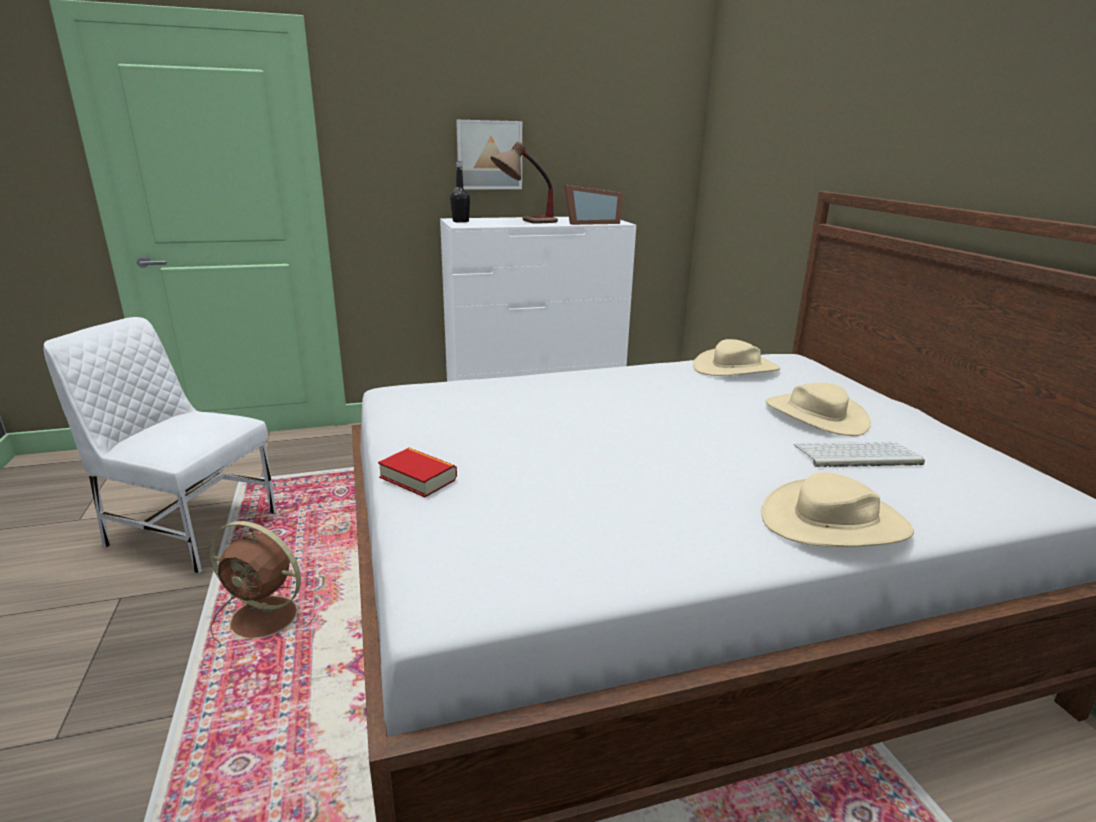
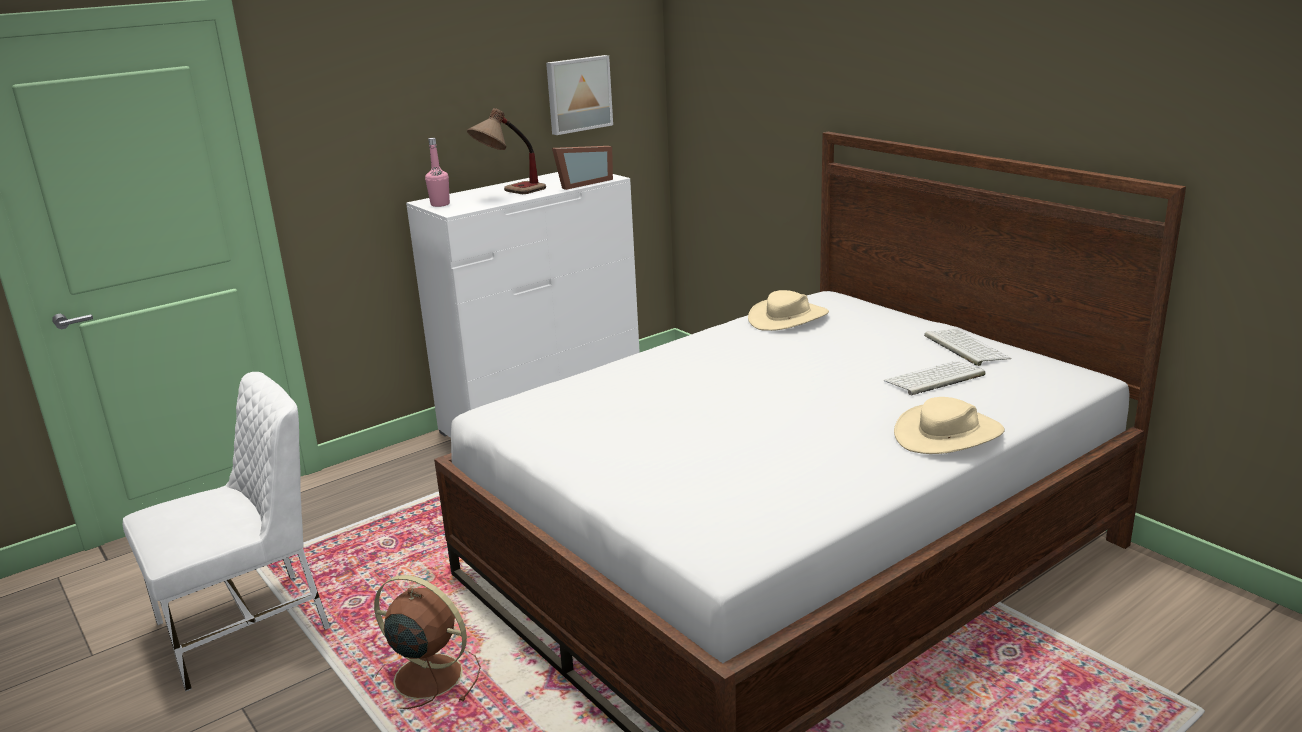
camera: 20 degrees left, 0 degrees up
(189, 529) = (247, 626): white chair -> white chair turned 150 degrees clockwise
(267, 618) = (425, 676): brown fan -> brown fan turned 150 degrees counterclockwise
(418, 478) = (611, 481): book -> none
(460, 221) = (440, 204): black bottle -> pink bottle
(489, 155) = (449, 121): picture -> picture (578, 94)
(815, 415) = (883, 351): beige hat -> none
(914, 430) = (964, 347): none -> keyboard

